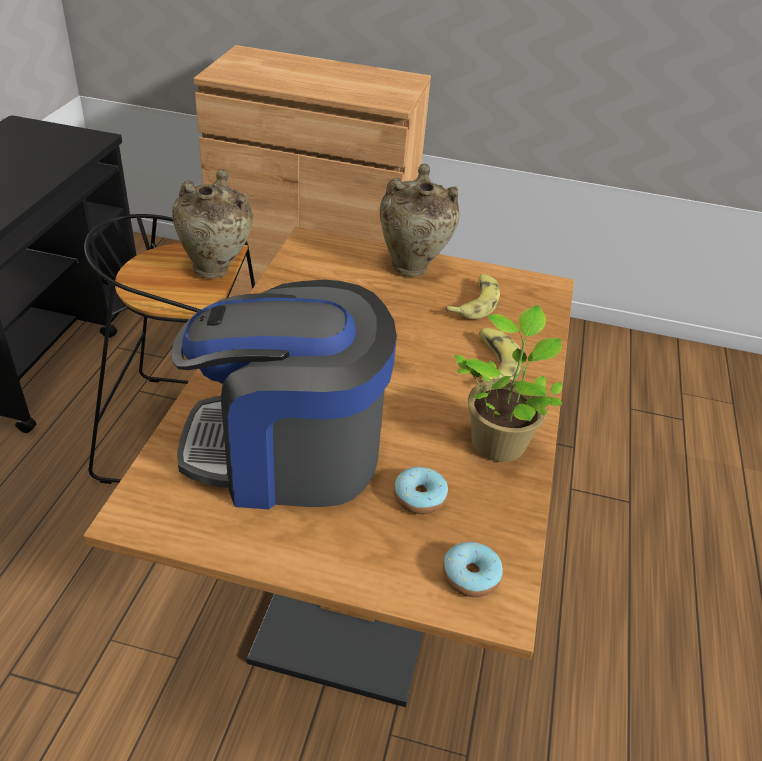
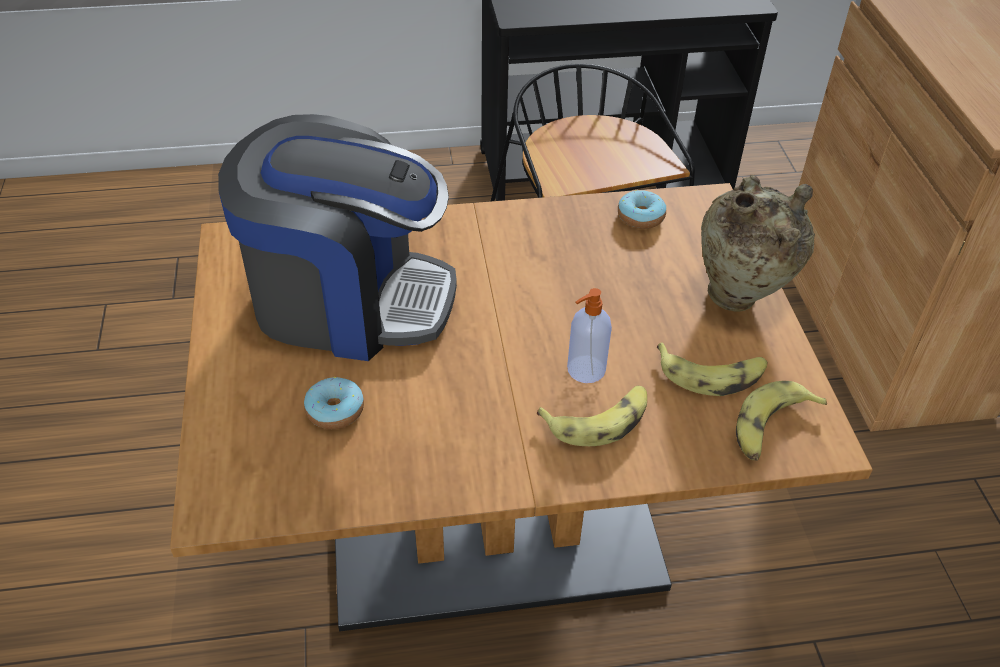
camera: 70 degrees right, 5 degrees up
(216, 269) = (624, 168): beige vase -> none
(287, 453) = (348, 300): coffee machine -> coffee machine turned 120 degrees clockwise
(443, 352) = (585, 370): none -> soap dispenser
(470, 576) = (246, 476): donut -> donut (640, 217)
(498, 440) = (458, 456): potted plant -> none
(530, 299) = (771, 428): none -> banana

